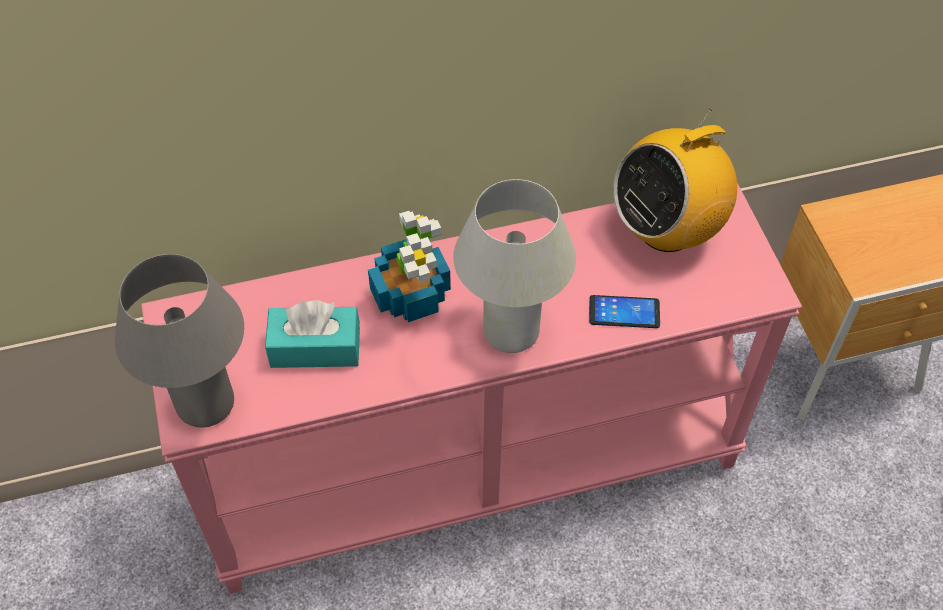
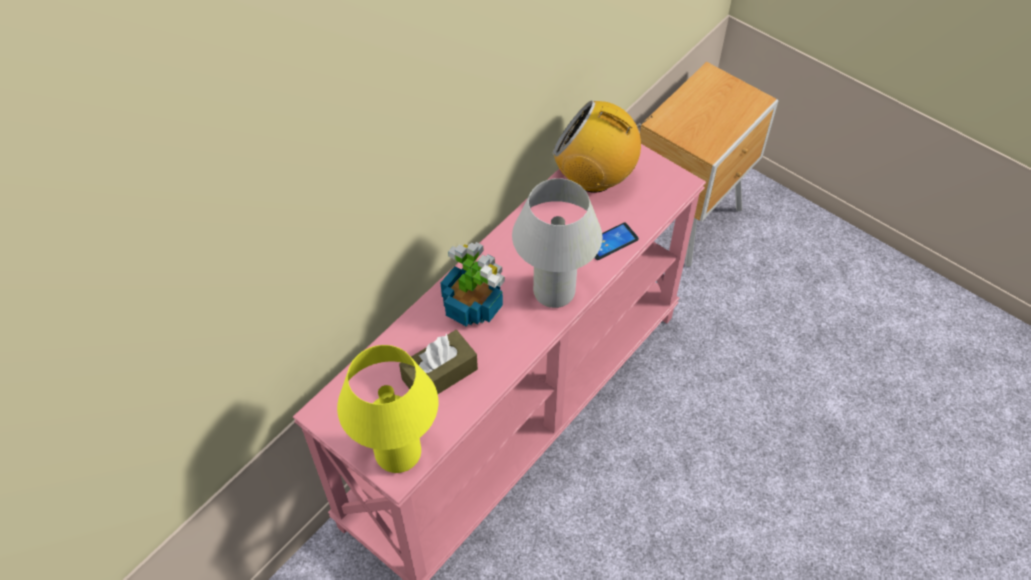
camera: 35 degrees left, 0 degrees up
(205, 403) = (398, 453): grey table lamp -> yellow table lamp
(315, 347) = (439, 374): turquoise tissue box -> brown tissue box
(667, 229) = (594, 177): radio -> radio turned 90 degrees clockwise

